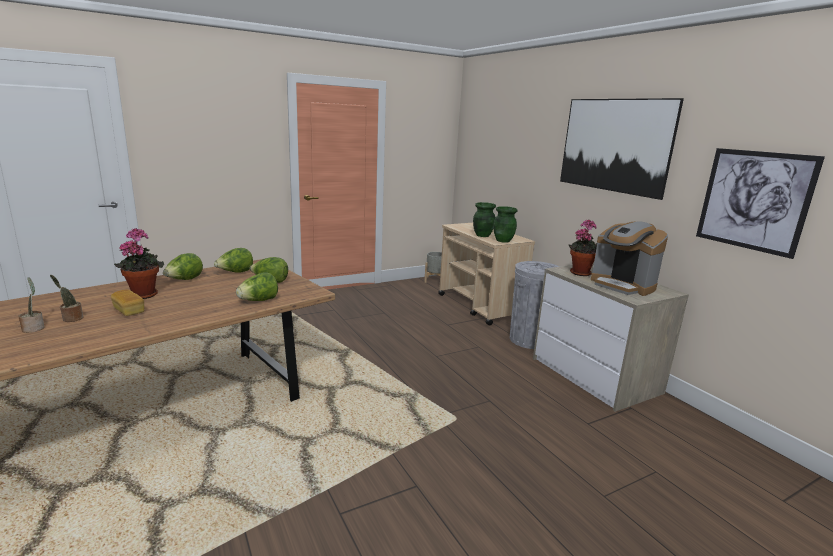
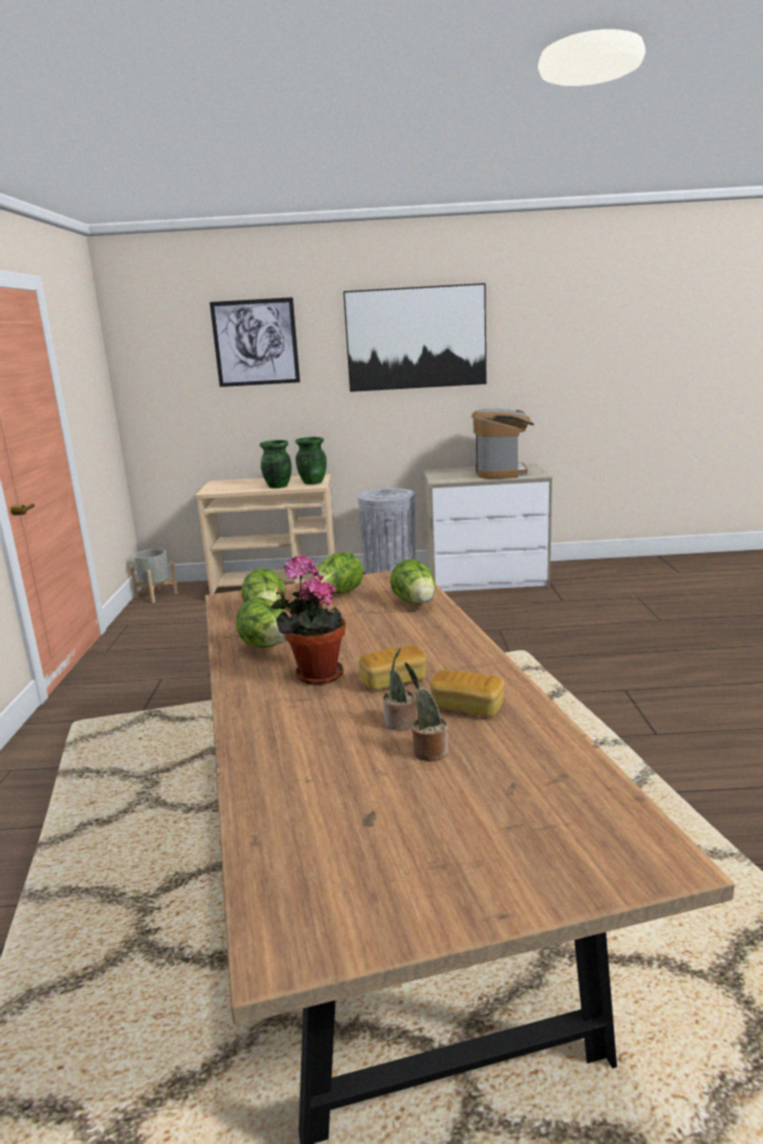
camera: 60 degrees left, 0 degrees up
(84, 331) = (467, 708): none -> bread
(580, 272) = (453, 477): potted plant -> none
(622, 285) = (501, 473): coffee machine -> coffee machine turned 75 degrees counterclockwise
(753, 200) = (568, 366): picture -> picture (255, 342)

